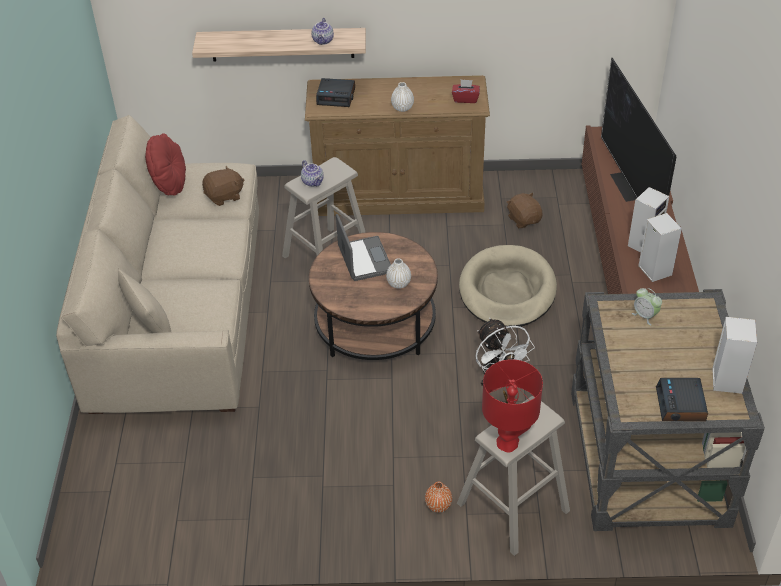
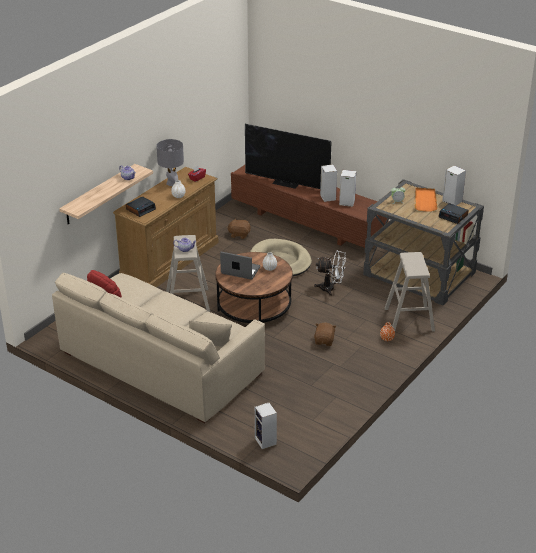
camera: 55 degrees left, 10 degrees down
(94, 496) = (266, 442): none -> speaker
(224, 196) = (139, 288): brown plush toy -> brown plush toy (324, 341)
(426, 87) = (171, 183): none -> grey table lamp
(508, 442) = (419, 269): red table lamp -> none
(687, 347) = (425, 201): none -> orange tray

